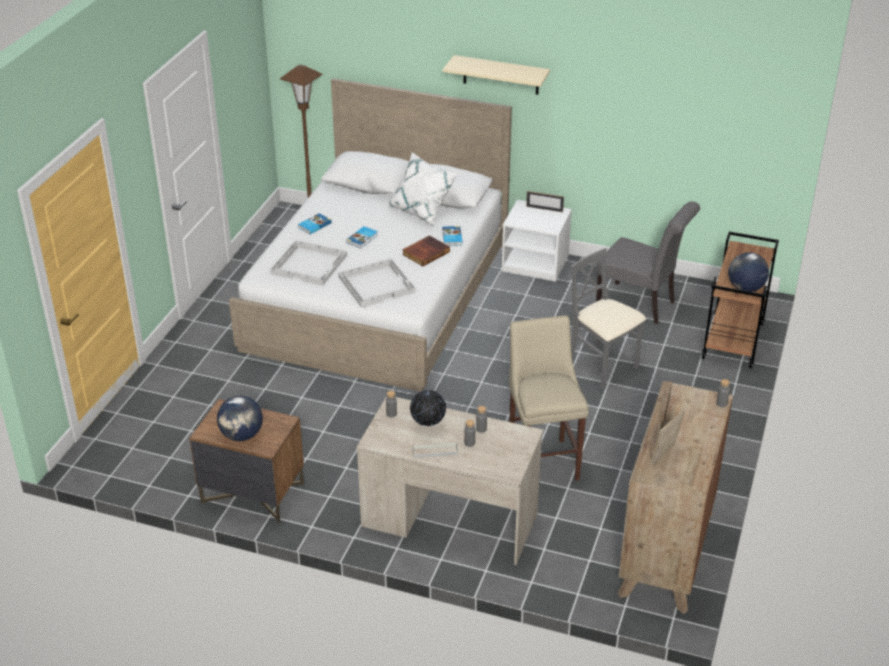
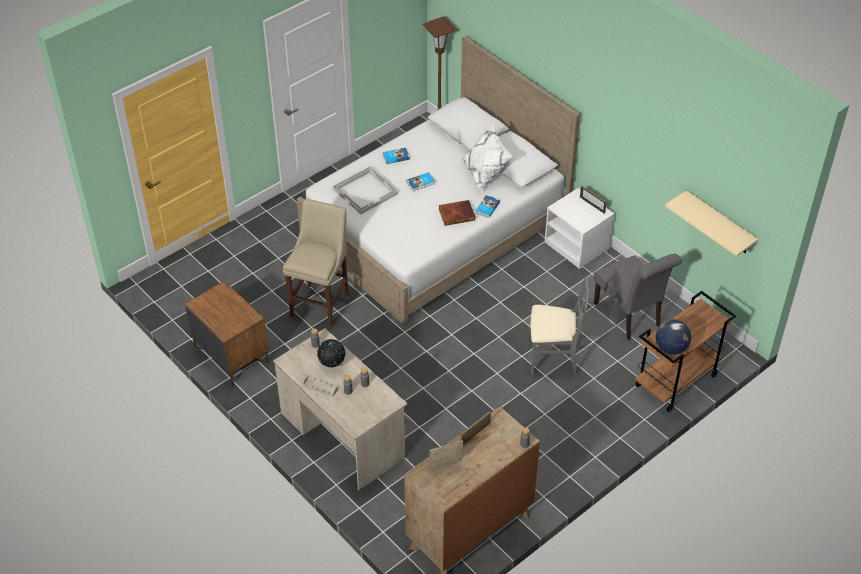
camera: 30 degrees right, 10 degrees up
(241, 435) = (217, 316): globe -> none
(377, 284) = (399, 228): white tray -> none
(501, 75) = (576, 86): beige shelf -> beige shelf (719, 223)
(542, 460) = (443, 418): beige stool -> beige stool (321, 303)
(602, 365) = (553, 358): grey chair -> grey chair turned 105 degrees clockwise

